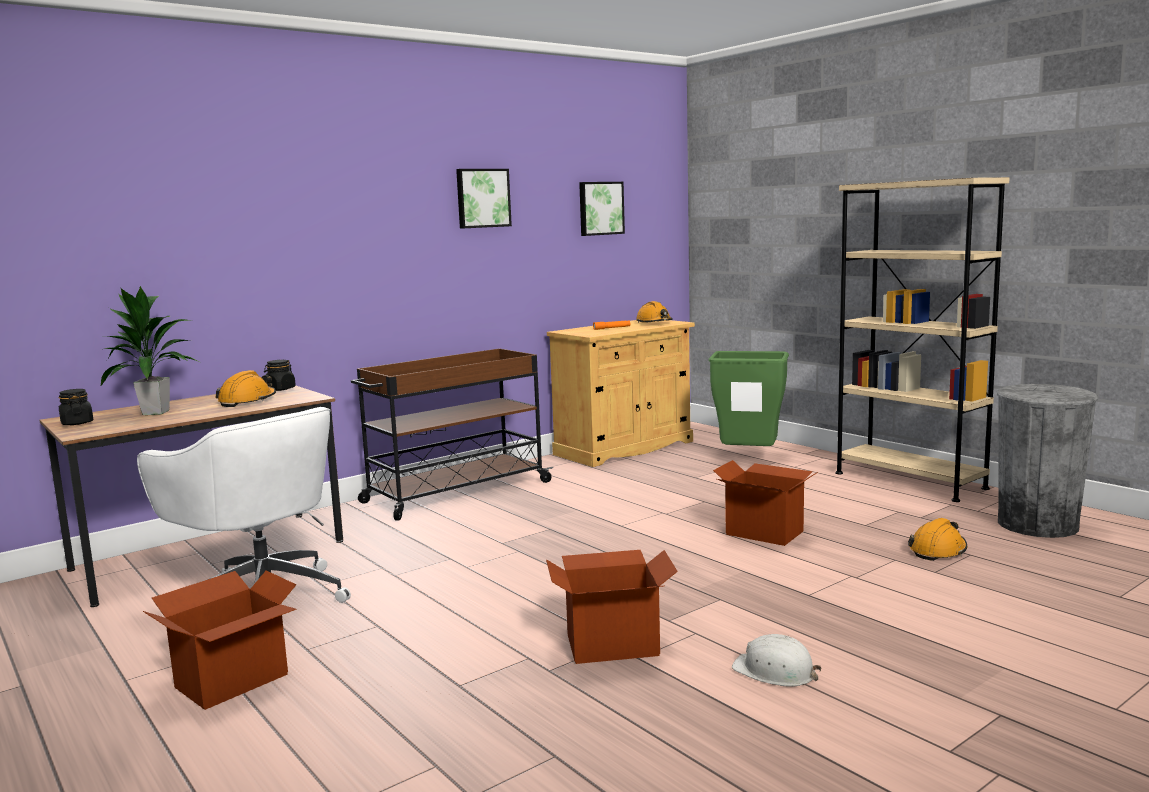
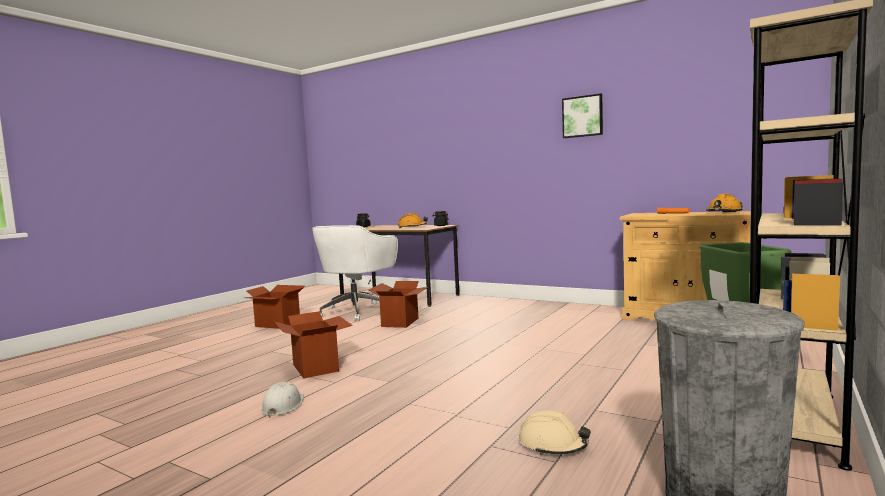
camera: 70 degrees right, 5 degrees down
(157, 412) = (385, 227): potted plant -> none
(455, 492) = (524, 306): brown cart -> none
(600, 208) = (698, 114): picture -> none
(764, 532) = (532, 378): cardboard box -> cardboard box (400, 322)
(938, 550) = (552, 445): orange hard hat -> beige hard hat

